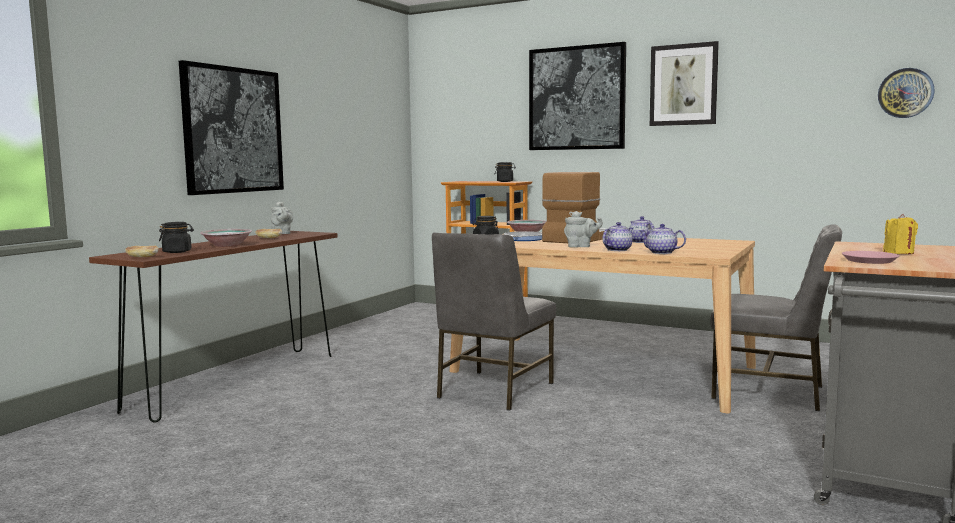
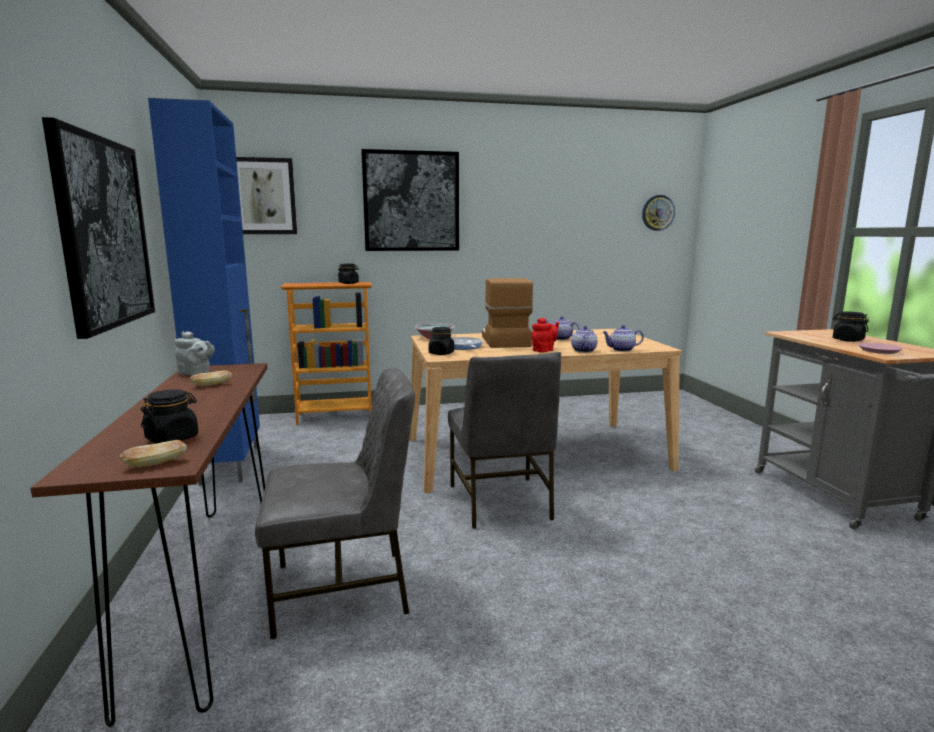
camera: 40 degrees left, 5 degrees up
(227, 245) = (204, 409): bowl -> none
(360, 328) = (231, 464): none -> blue cabinet
(581, 247) = (544, 350): grey teapot -> red teapot
(683, 85) = (508, 196): picture -> picture (263, 196)
(770, 392) = (662, 444): grey chair -> grey chair (344, 590)
(898, 253) = (847, 340): yellow candle -> black jar

